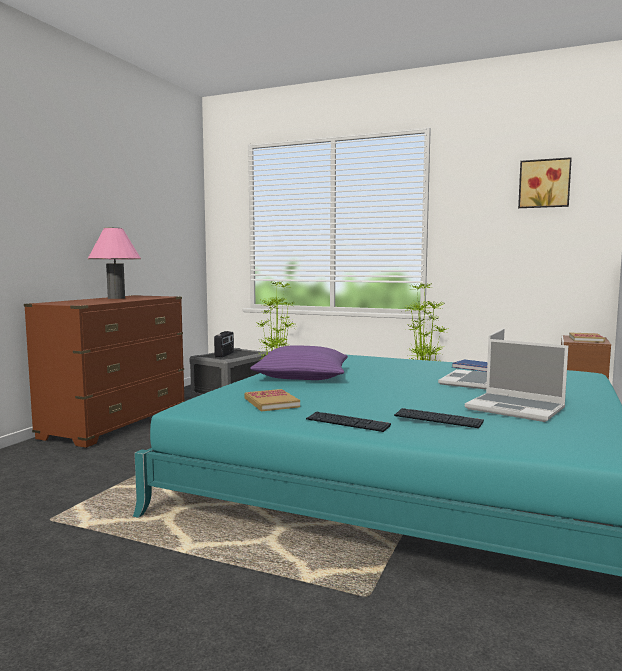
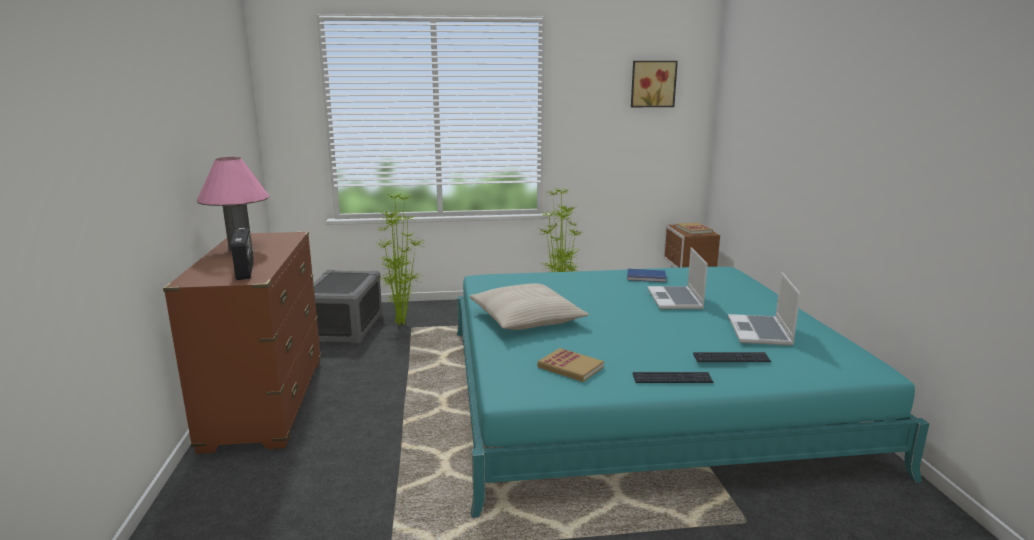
camera: 30 degrees left, 10 degrees up
(224, 354) = (335, 284): radio -> radio (246, 271)
(302, 375) = (526, 318): purple pillow -> beige pillow
(516, 409) = (760, 332): laptop -> laptop turned 90 degrees clockwise

